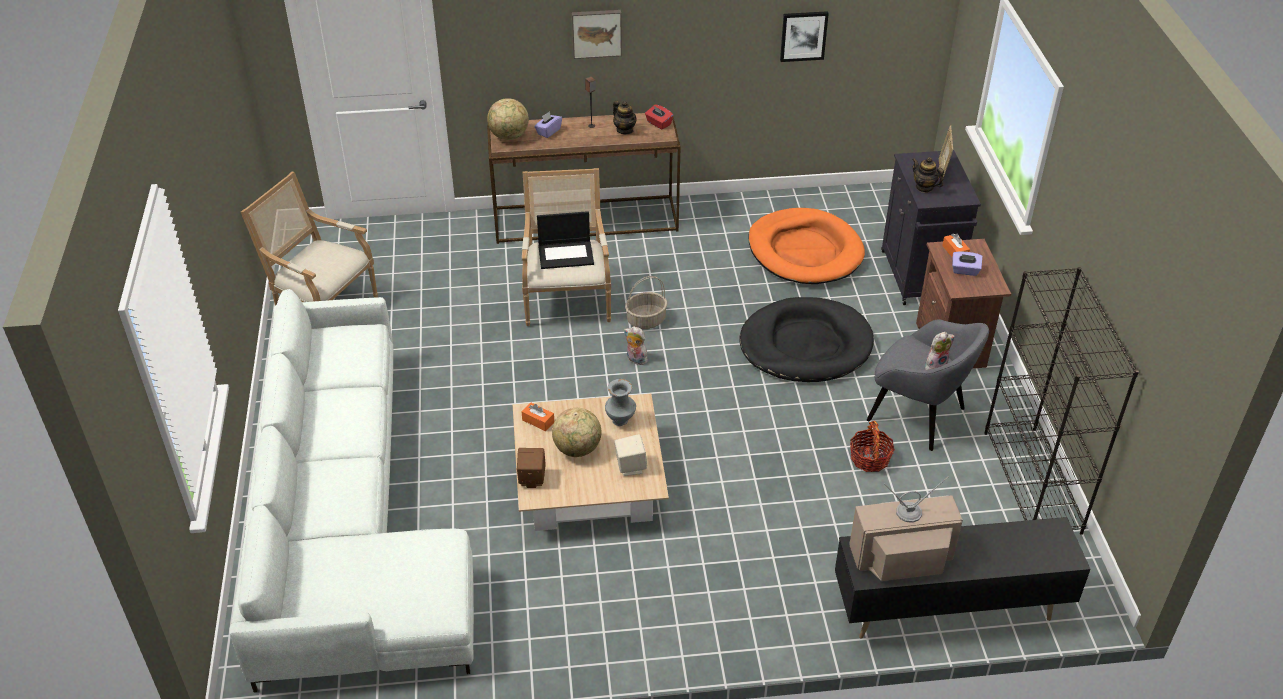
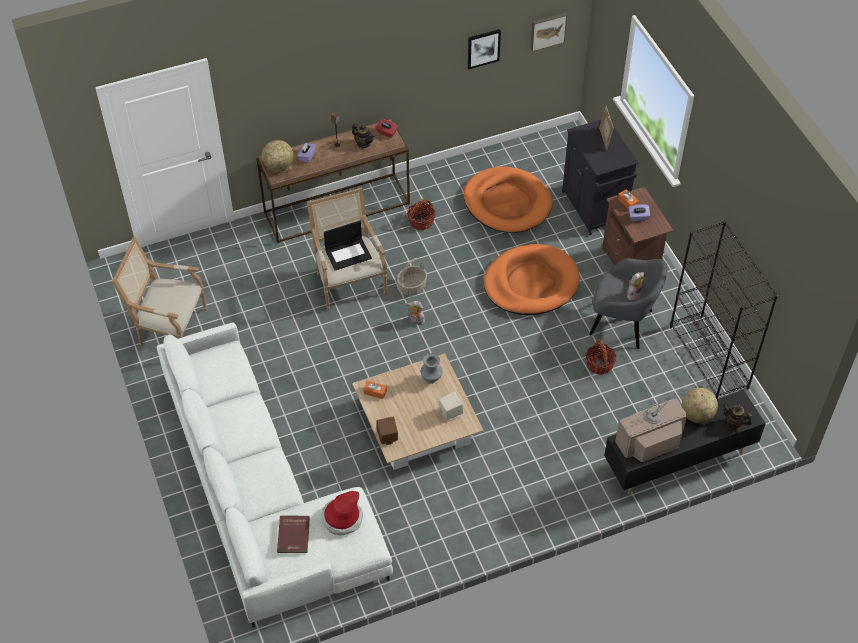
camera: 15 degrees left, 10 degrees up
(344, 569) = (294, 535): none -> red book
(419, 562) = (342, 518): none -> hat
(577, 449) = (410, 407): globe -> globe (697, 415)
(596, 33) = (334, 79): picture -> picture (547, 30)
(686, 251) = (421, 221): none -> basket
(805, 345) = (531, 283): black dog bed -> orange dog bed
(924, 187) = (596, 156): teapot -> teapot (734, 423)

